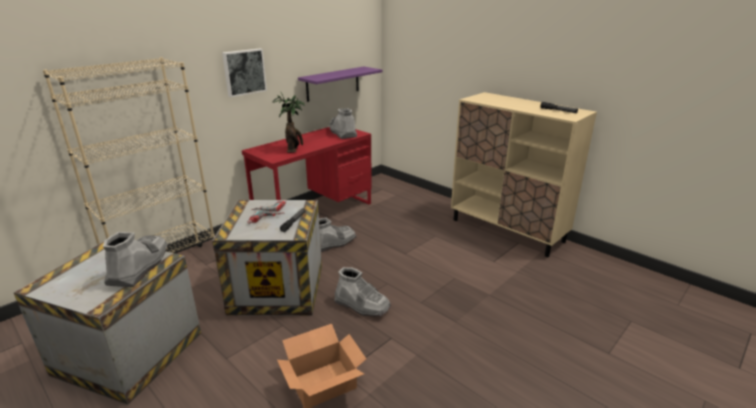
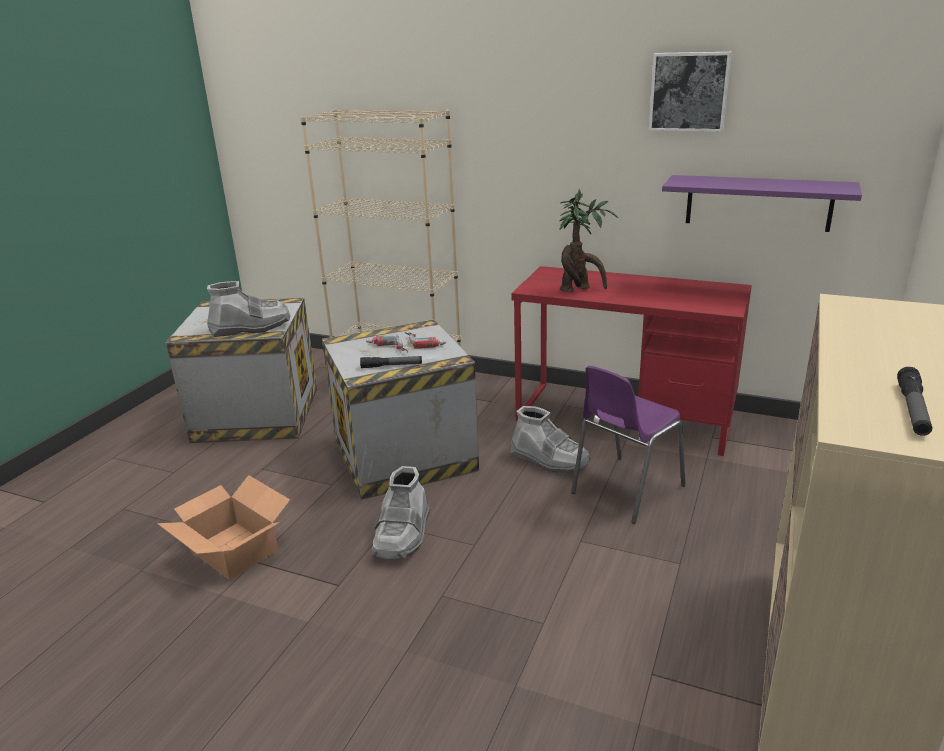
camera: 70 degrees right, 0 degrees up
(244, 72) = (568, 148): picture -> picture (689, 91)
(342, 133) = (707, 297): grey boot -> none
(376, 232) = (625, 490): none -> purple chair

